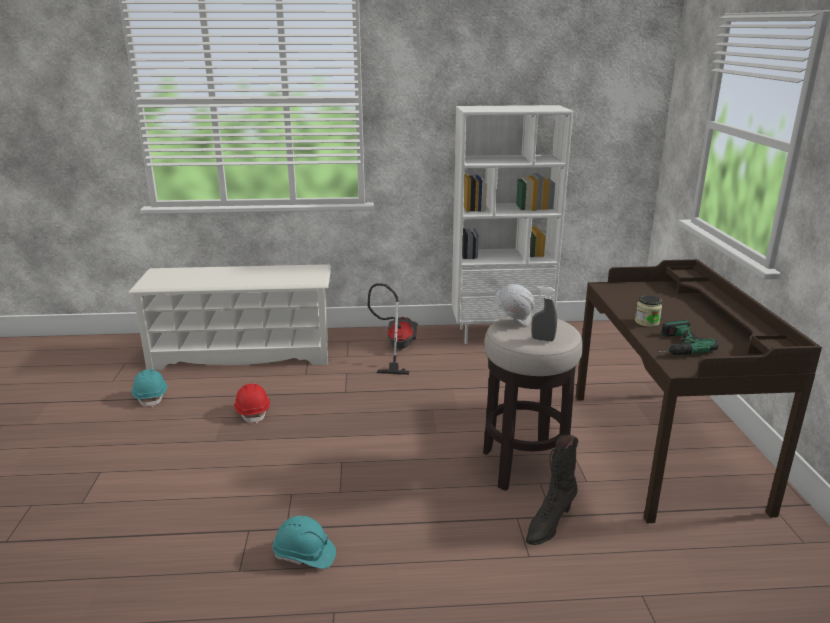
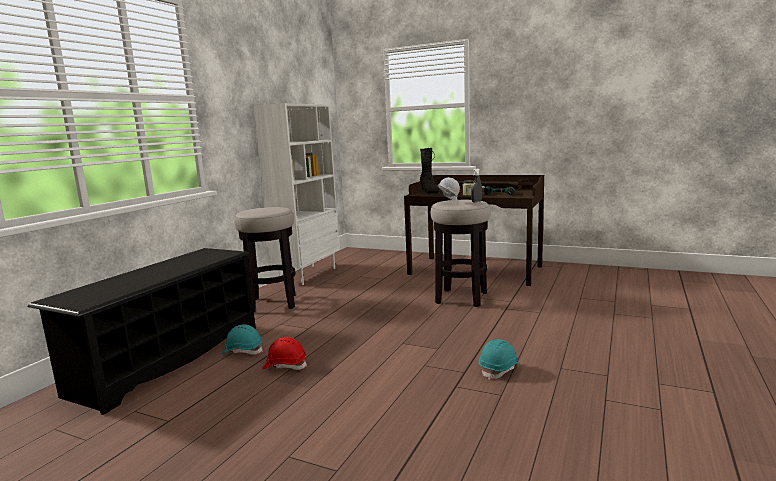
camera: 60 degrees left, 10 degrees down
(151, 396) = (171, 415): turquoise hard hat -> turquoise hard hat (242, 351)
(243, 354) = (169, 359): white shoe rack -> black shoe rack
(396, 349) = (273, 303): vacuum cleaner -> stool
(549, 524) = (517, 303): black boot -> black boot (430, 192)

